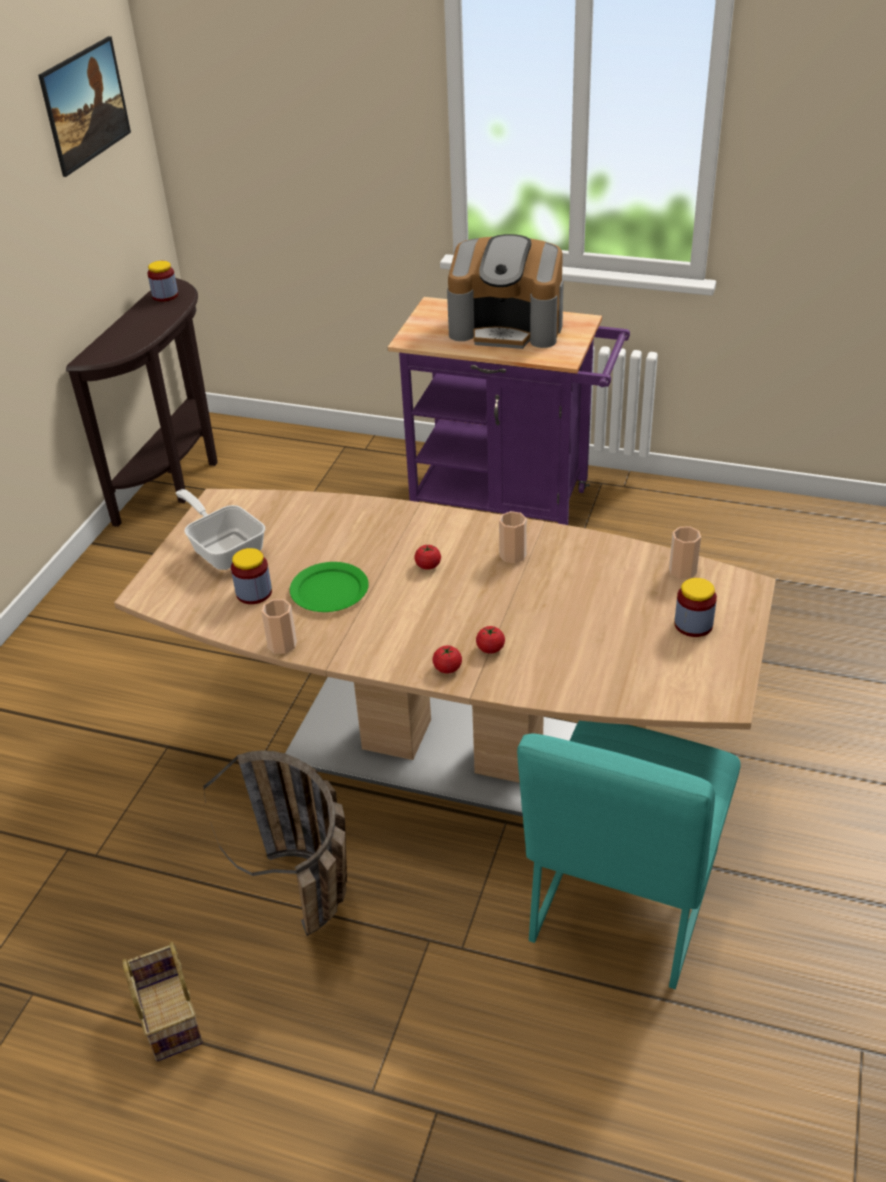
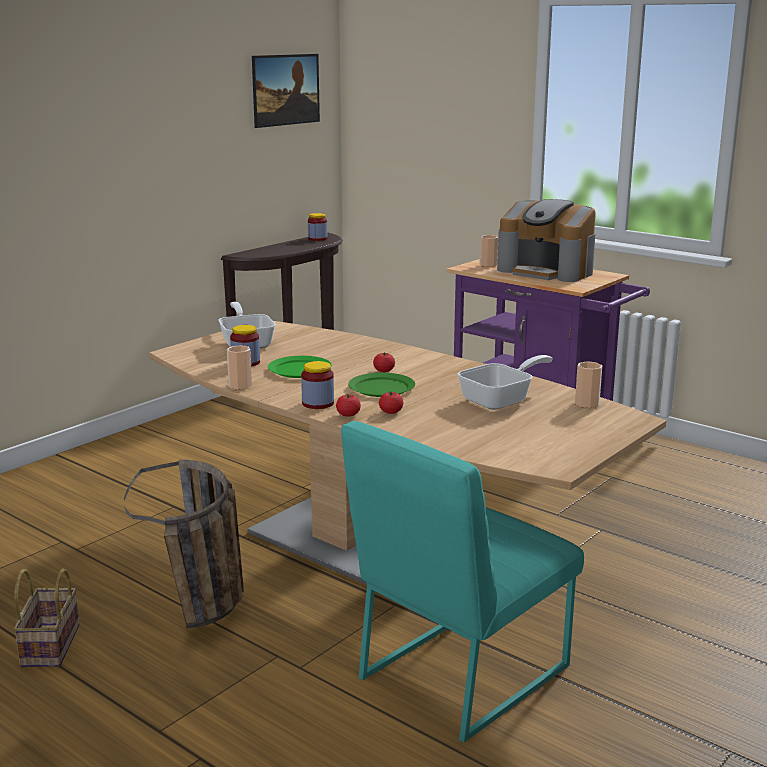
camera: 20 degrees right, 20 degrees down
(449, 602) = (382, 388): none -> green plate
(512, 555) = (454, 376): cup -> cup (488, 265)
(592, 589) = (501, 400): none -> frying pan
(693, 624) = (569, 429): jar -> jar (318, 403)

